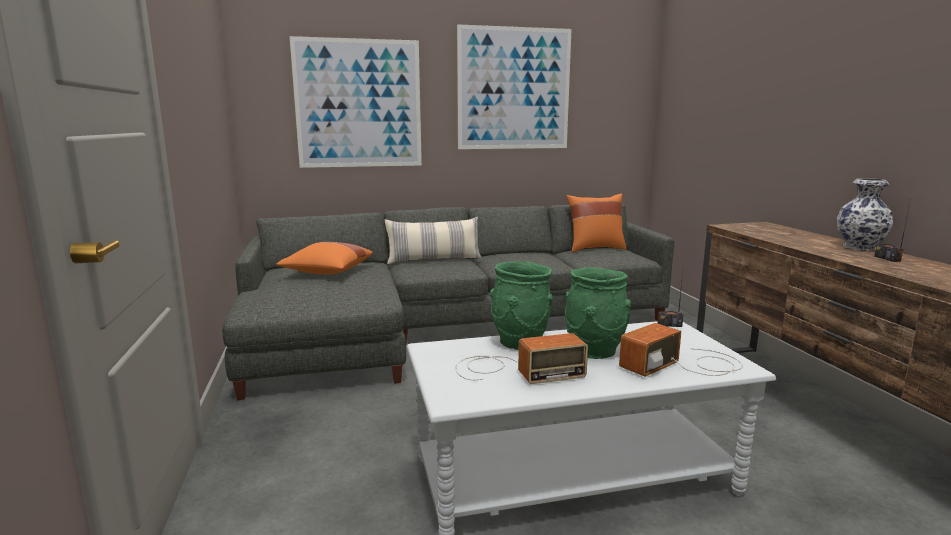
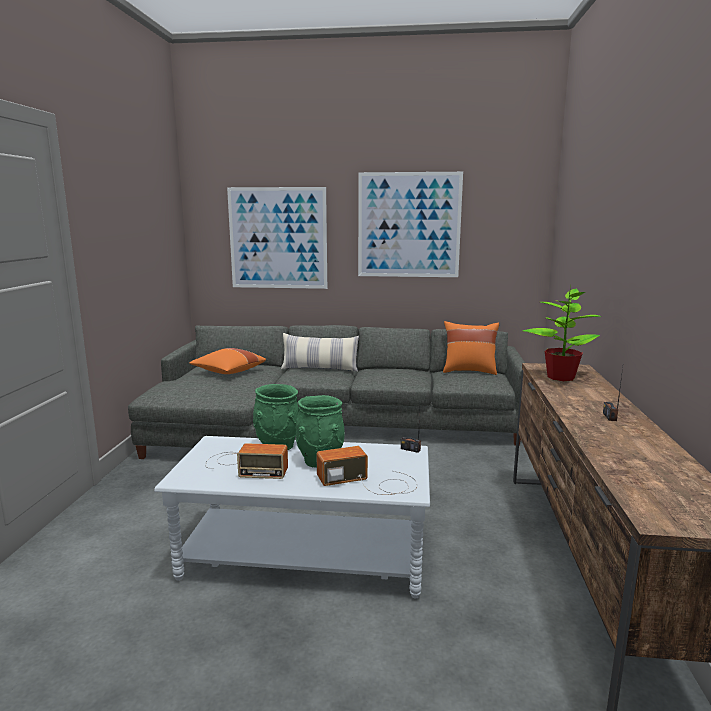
camera: 20 degrees right, 0 degrees up
(769, 232) = (560, 377): none -> potted plant
(858, 247) = (613, 401): vase -> none

